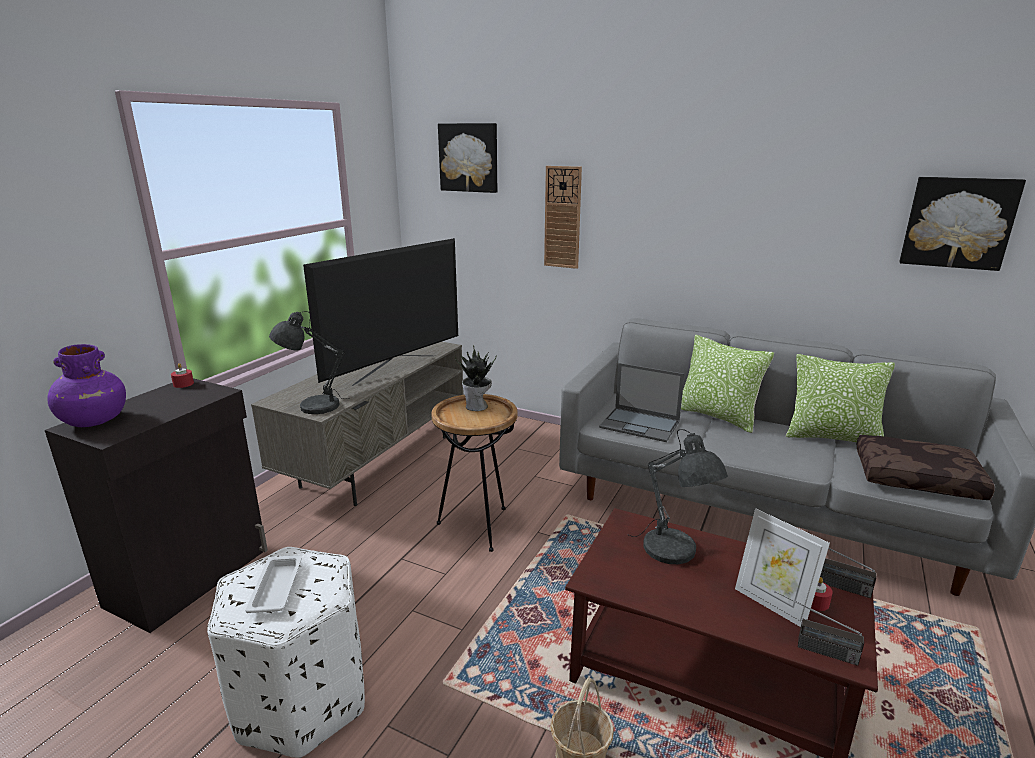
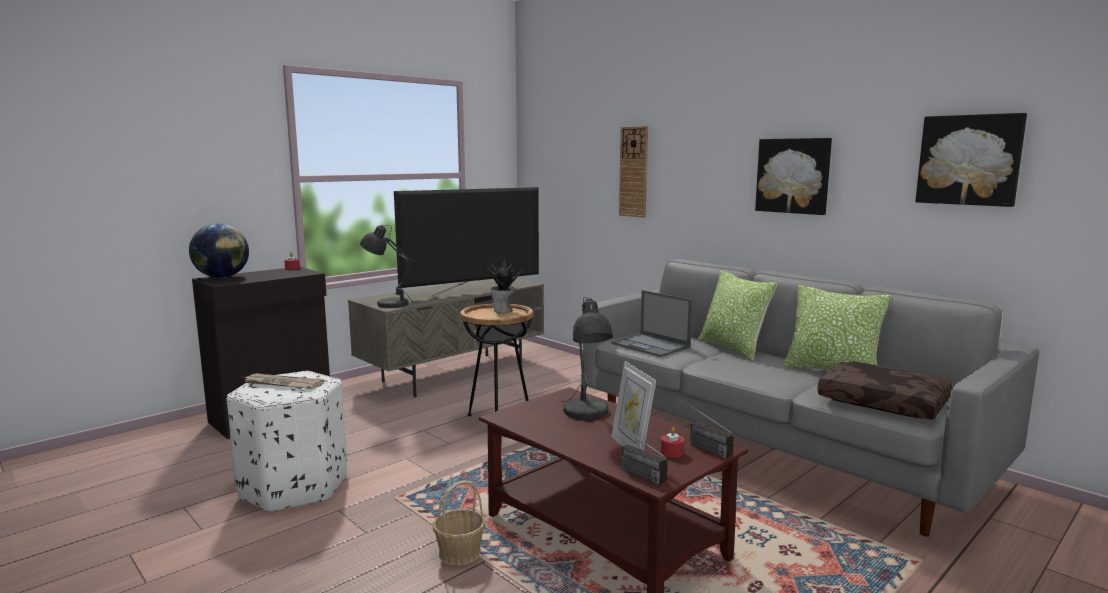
camera: 20 degrees right, 10 degrees down
(94, 420) = (222, 277): purple vase -> globe
(277, 587) = (282, 384): white tray -> newspaper
(469, 157) = (566, 124): picture -> picture (793, 175)

